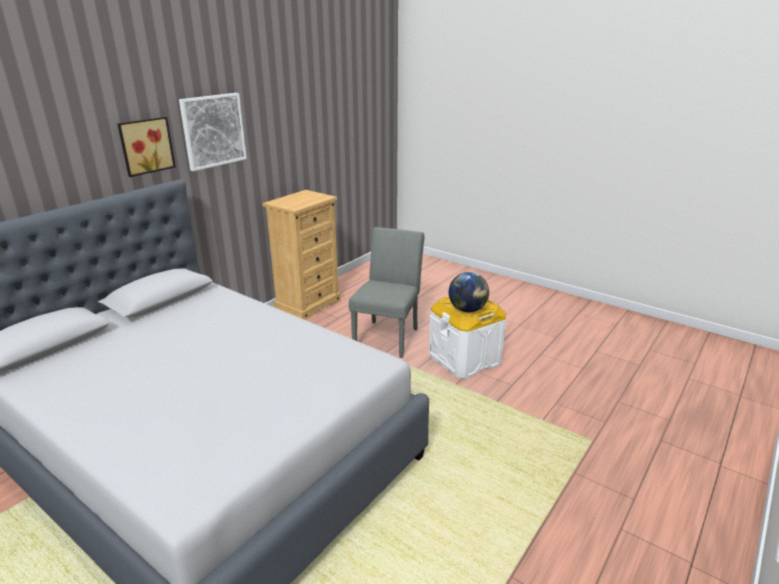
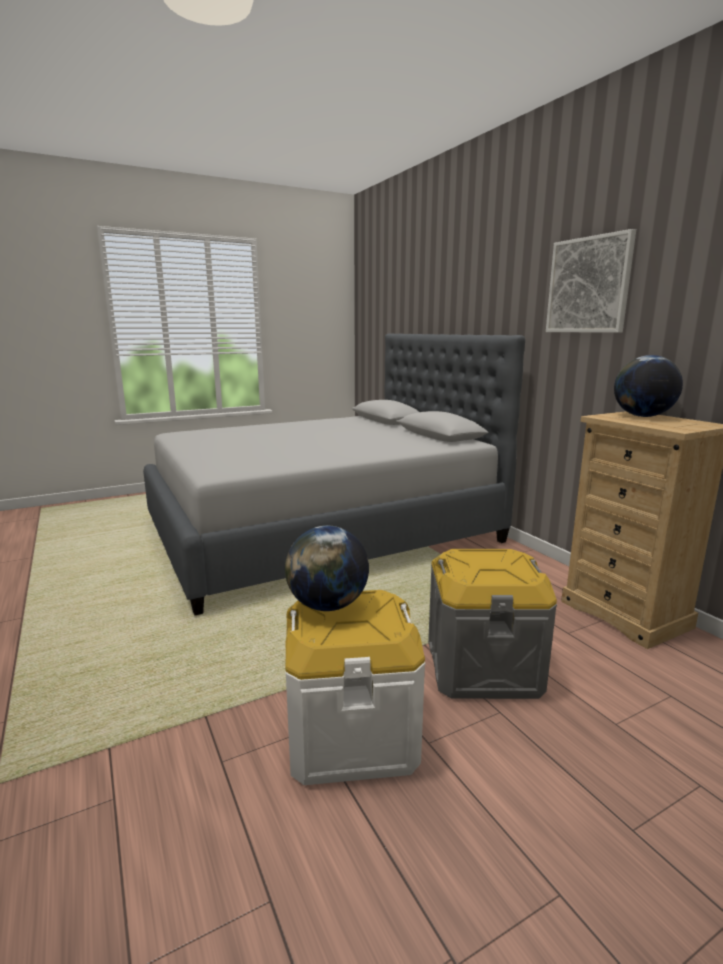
camera: 115 degrees right, 10 degrees down
(145, 146) = (516, 295): picture -> none
(287, 201) = (642, 416): none -> globe
(388, 336) = (483, 667): grey chair -> grey storage box

